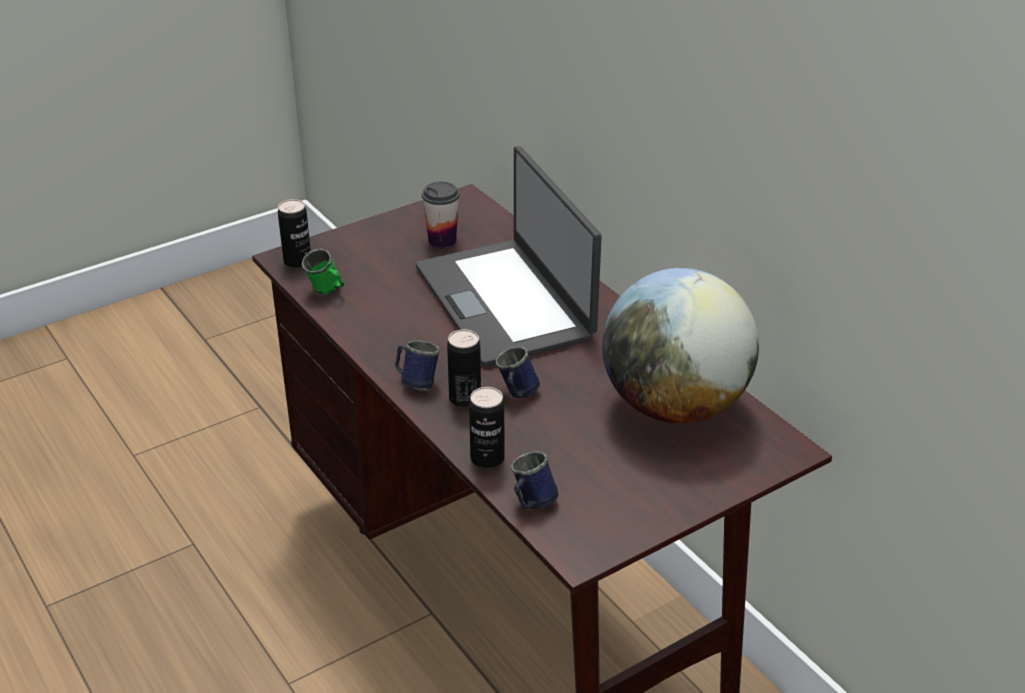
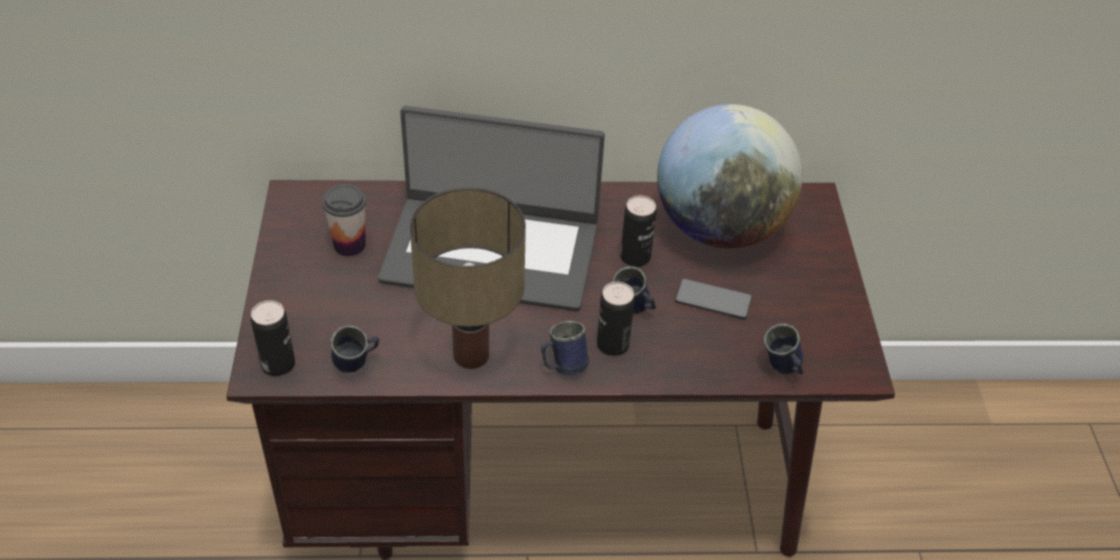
camera: 60 degrees left, 10 degrees up
(327, 292) = (357, 365): green mug -> blue mug
(384, 336) = (472, 356): none -> table lamp
(487, 458) = (706, 369): can -> can (635, 257)
(576, 434) = (713, 300): none -> phone

